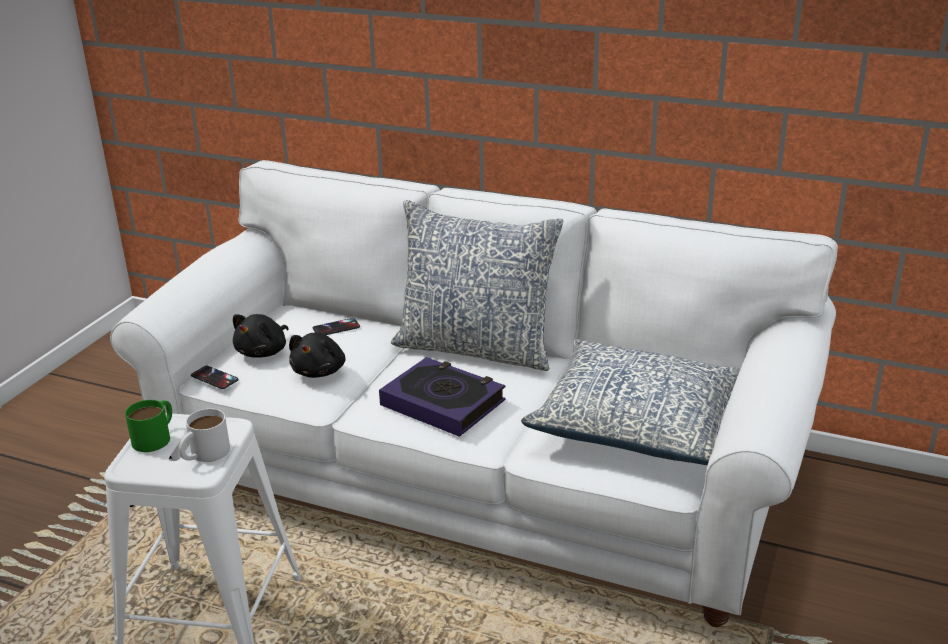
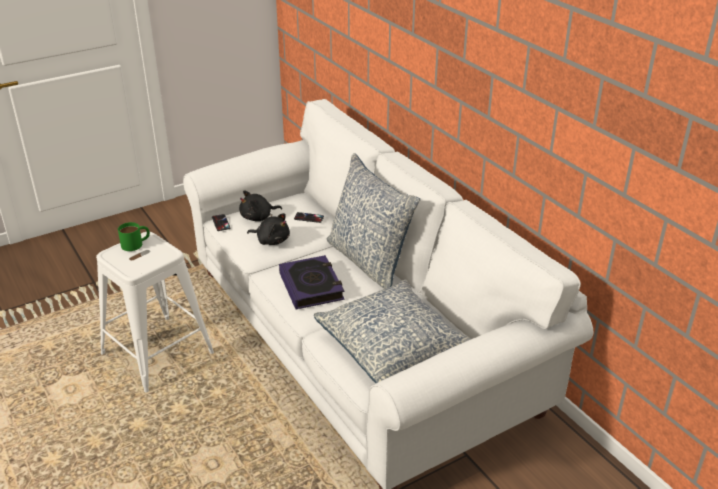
camera: 35 degrees right, 5 degrees up
(204, 454) = (144, 262): white mug -> none
(320, 371) = (271, 240): black plush toy -> black plush toy turned 120 degrees counterclockwise

